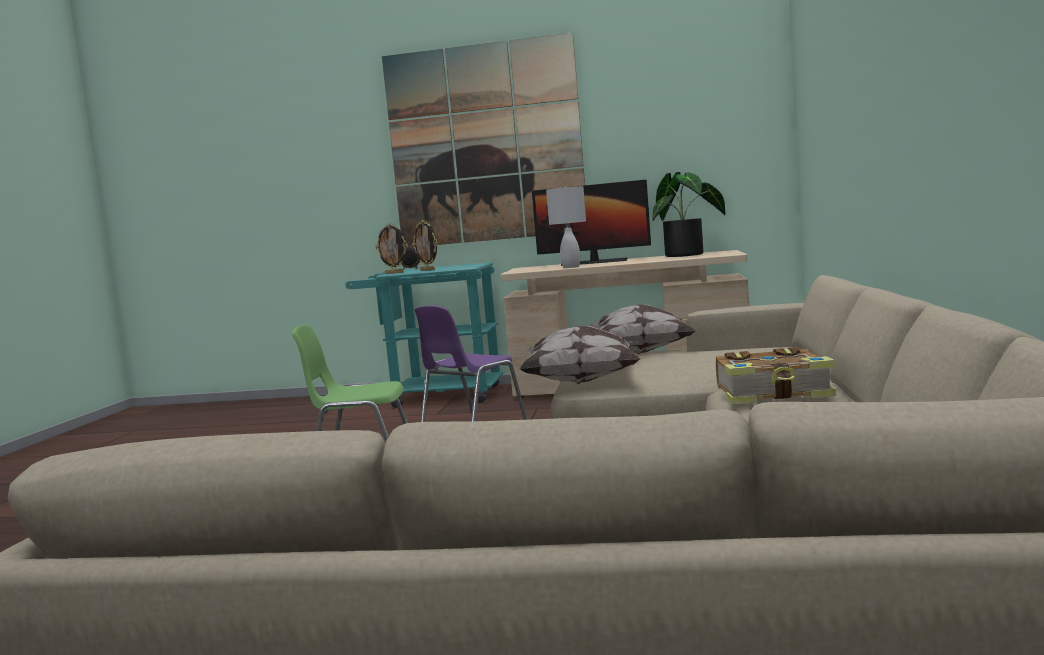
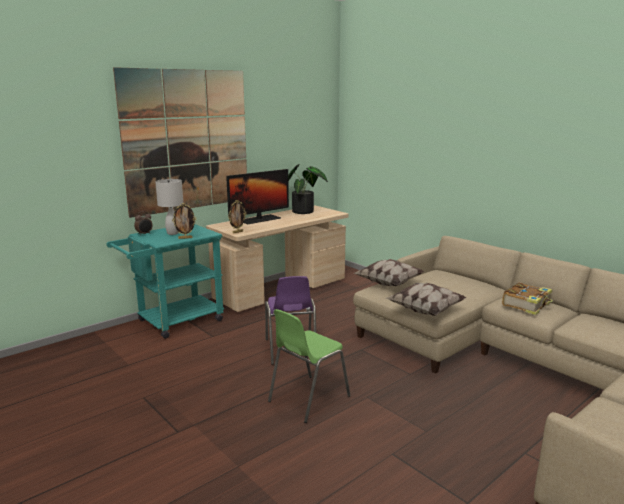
camera: 50 degrees left, 10 degrees up
(394, 273) = (163, 243): picture frame -> picture frame (237, 232)
(571, 267) = (268, 227): white table lamp -> white table lamp (173, 233)

